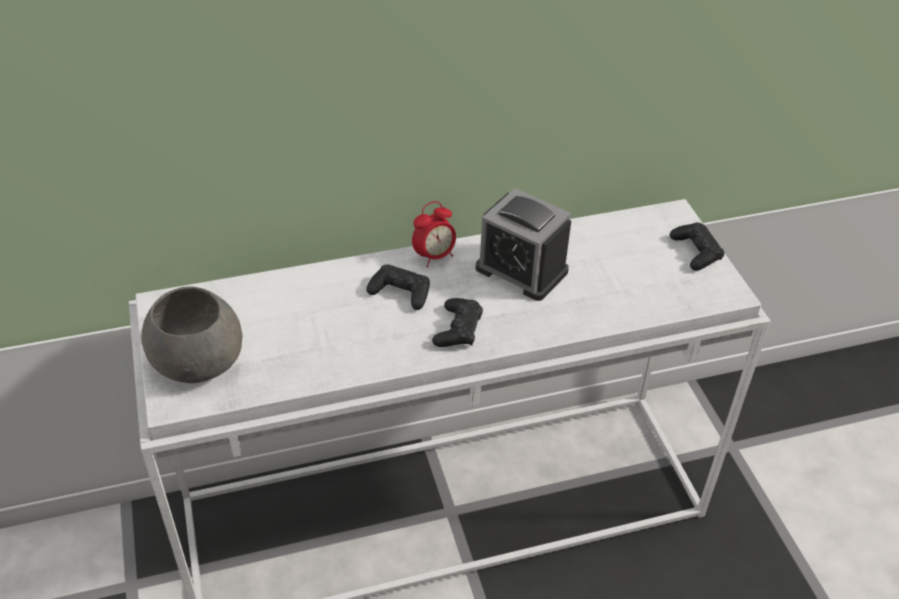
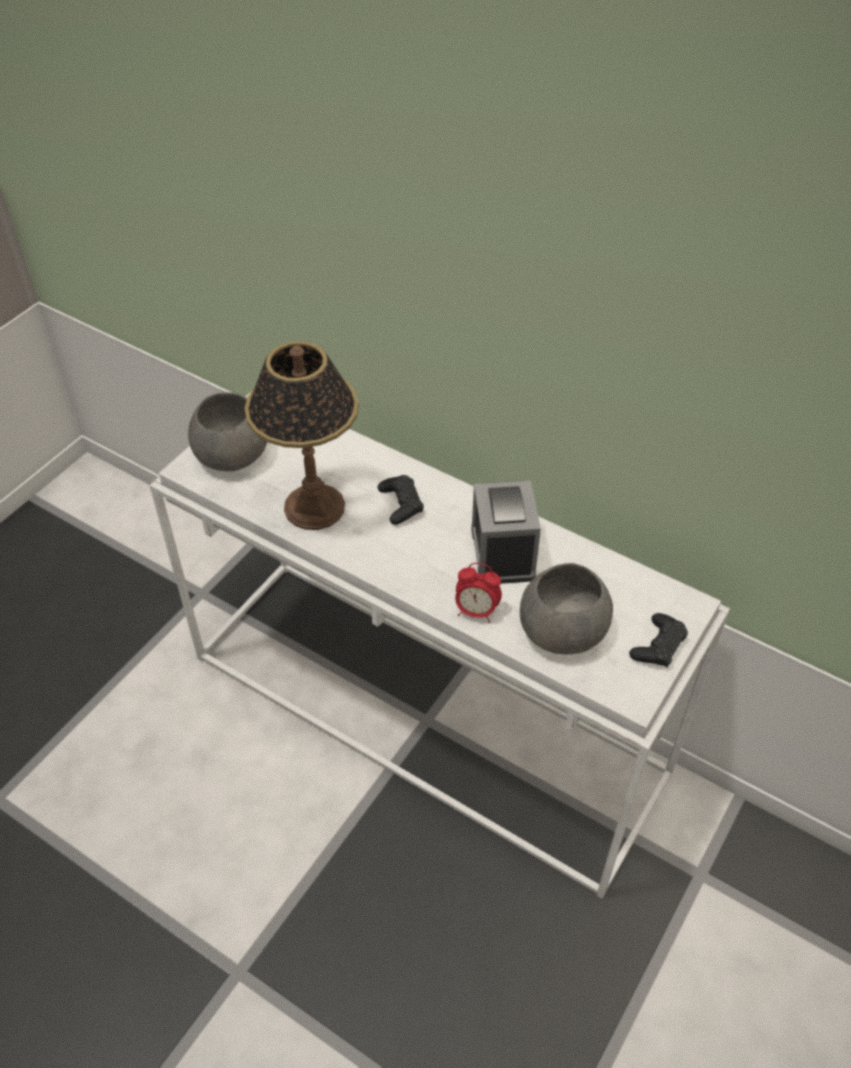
camera: 50 degrees right, 5 degrees up
(336, 346) = (313, 507): none -> table lamp
(434, 256) = (458, 497): alarm clock -> alarm clock (476, 611)
(458, 329) = (399, 558): black game controller -> none
(632, 288) = (561, 630): none -> grey bowl

